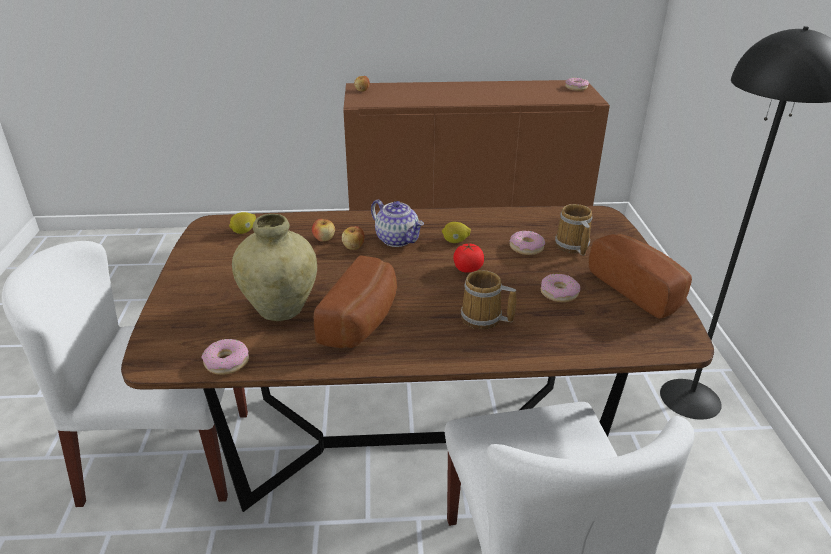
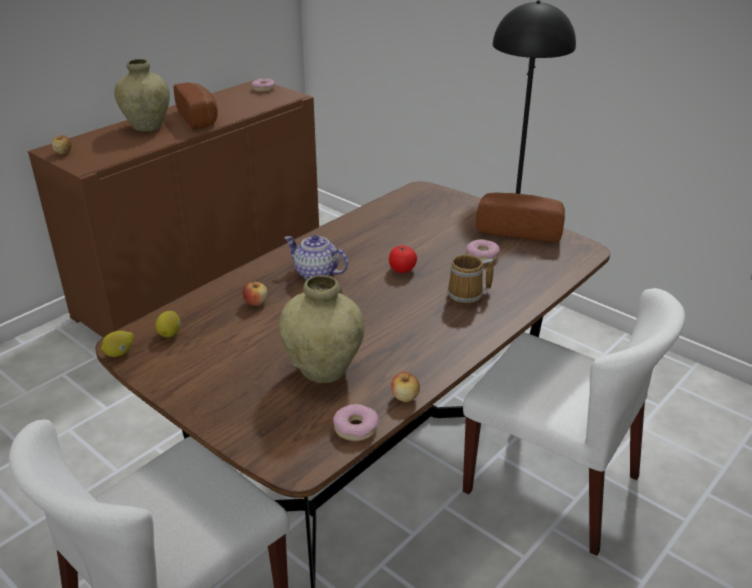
camera: 45 degrees left, 0 degrees up
(353, 247) = (292, 296): apple -> apple (405, 397)
(364, 321) = (397, 342): bread -> bread (200, 118)
(398, 239) = (315, 274): teapot -> teapot turned 150 degrees counterclockwise
(442, 90) = (147, 126): none -> beige vase
(455, 241) = (360, 254): lemon -> lemon (120, 353)
(526, 248) = (414, 235): donut -> none
(571, 246) = (440, 220): mug -> none

